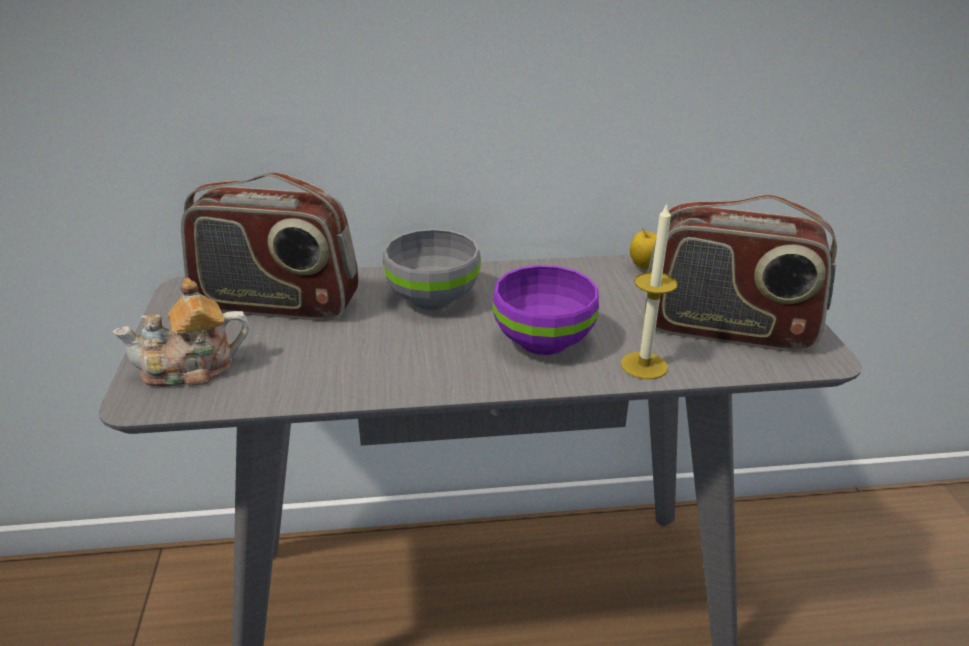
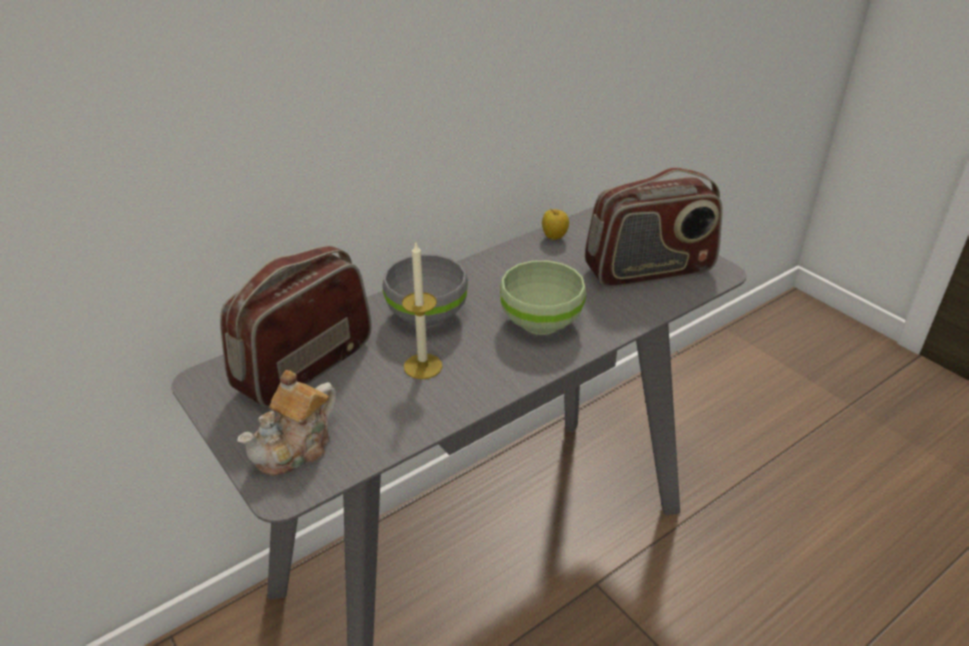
camera: 30 degrees left, 5 degrees up
(276, 304) = (304, 365): radio -> radio turned 150 degrees clockwise
(545, 342) = (542, 322): purple bowl -> green bowl
(644, 365) = (622, 317): candle -> candle (423, 366)

